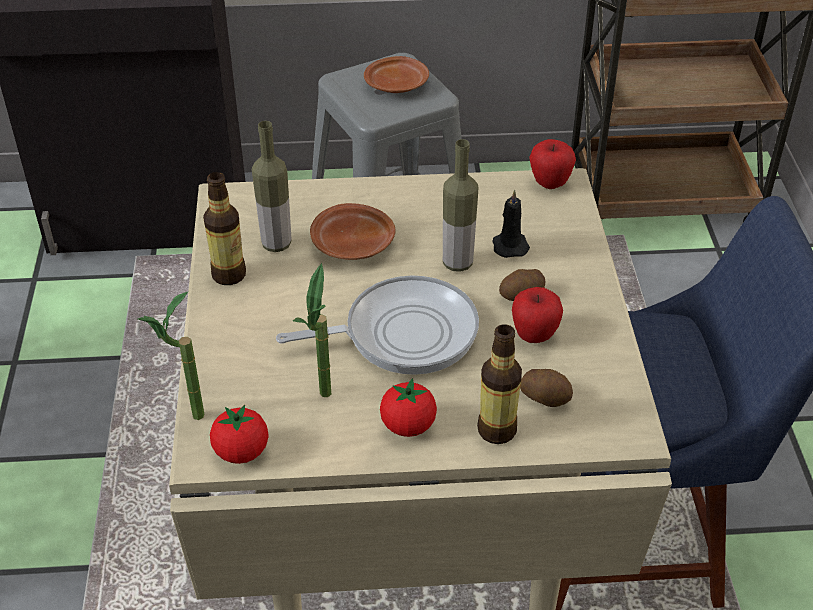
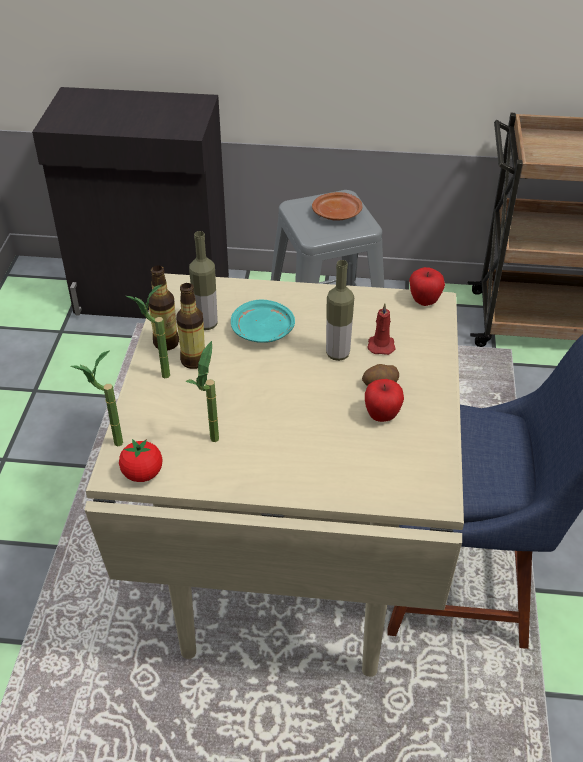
camera: 10 degrees right, 0 degrees up
(227, 320) = (157, 376): none -> potted plant
(353, 245) = (263, 331): brown plate -> turquoise plate
(402, 333) = (282, 402): frying pan -> none
(408, 426) = (269, 471): tomato -> none
(496, 430) = (334, 483): bottle -> bottle (193, 360)
(509, 245) = (381, 345): black candle -> red candle
(545, 397) = (378, 463): potato -> none

